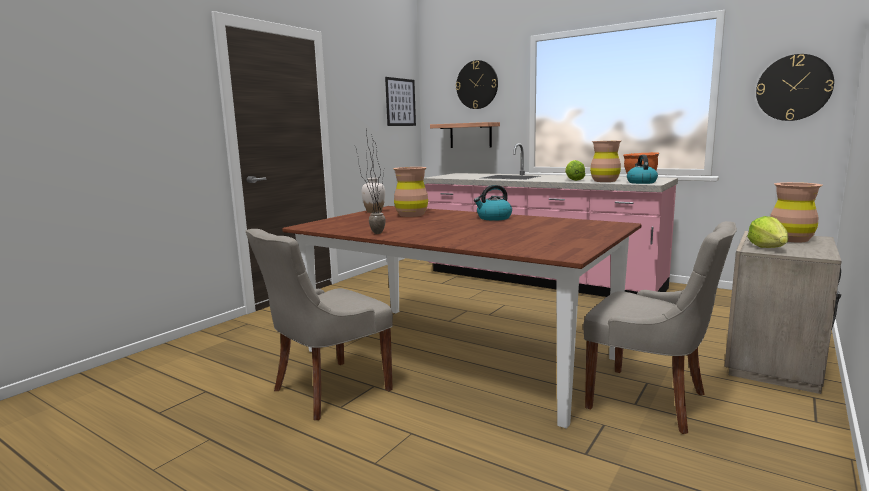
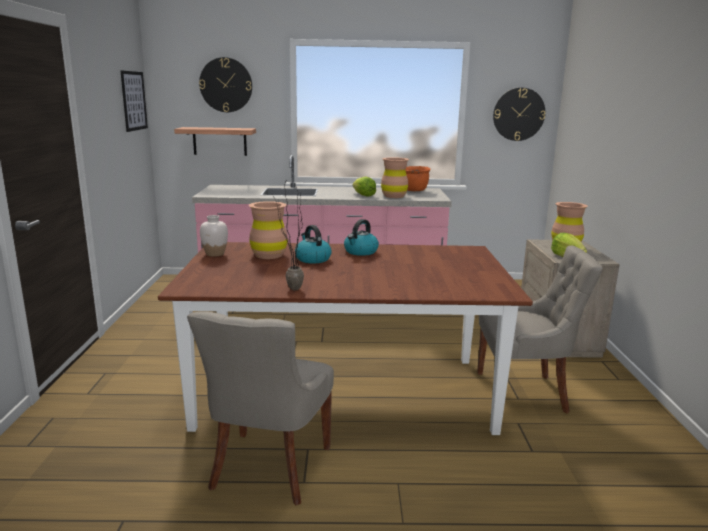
camera: 35 degrees left, 5 degrees up
(641, 182) = (427, 197): kettle -> kettle (312, 259)

